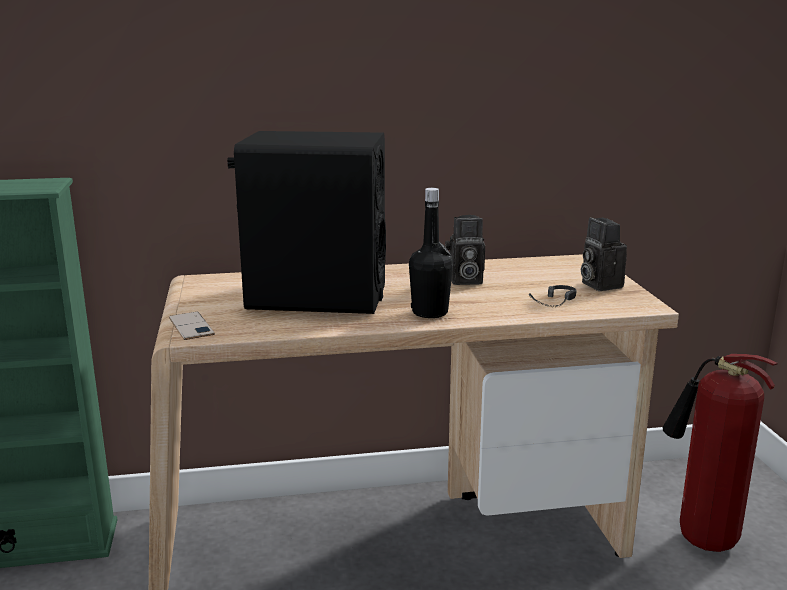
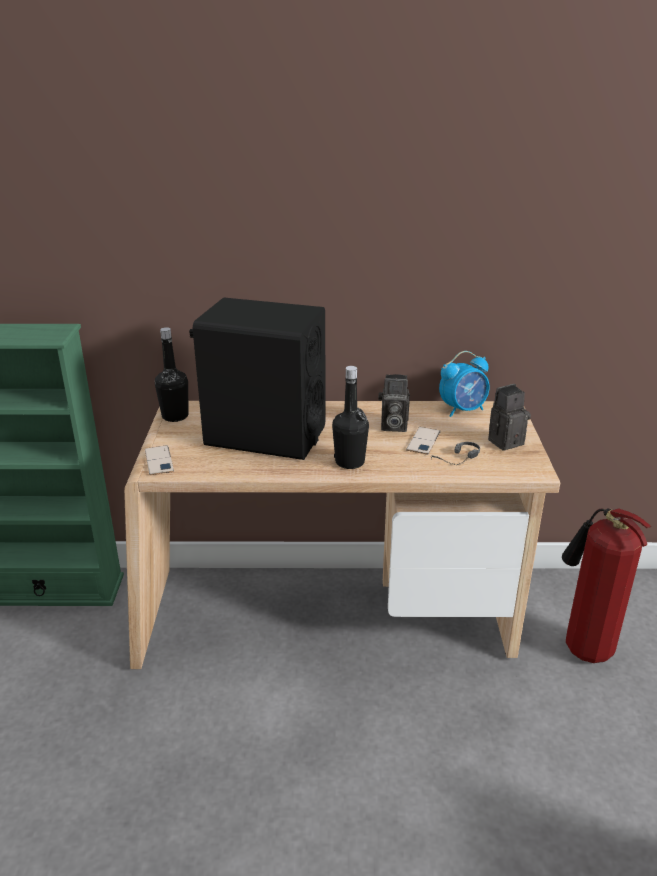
camera: 10 degrees right, 10 degrees up
(196, 287) = (175, 416): none -> black bottle
(506, 290) = (423, 441): none -> phone
(536, 263) = (463, 410): none -> alarm clock
(598, 284) = (505, 441): camera -> camera turned 75 degrees clockwise

